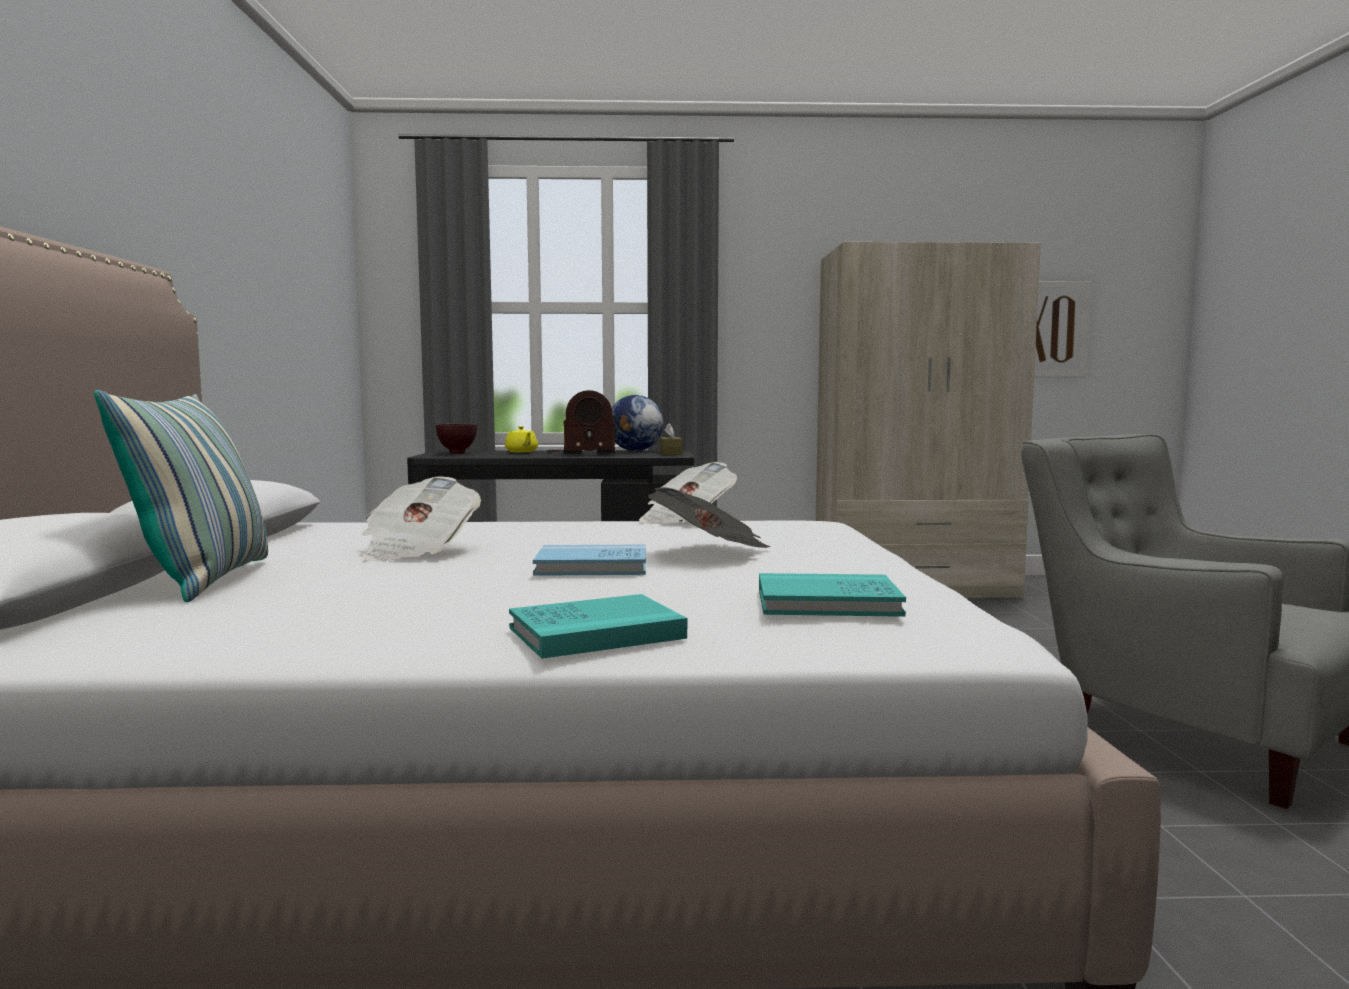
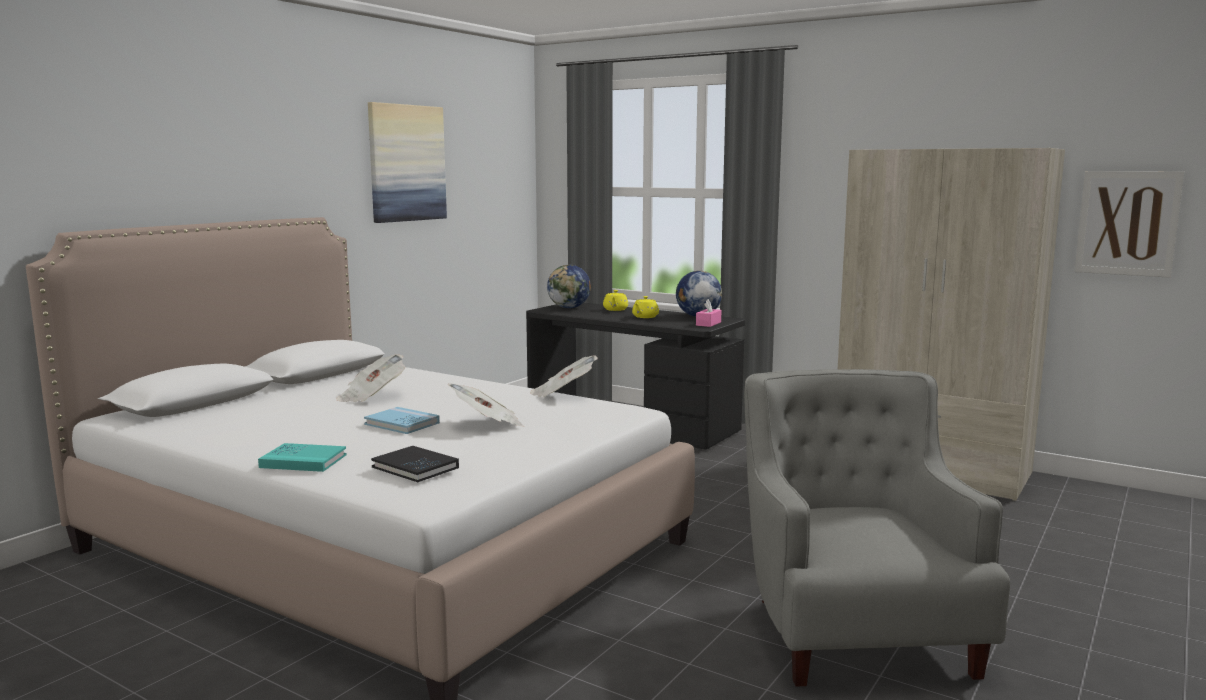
camera: 35 degrees right, 5 degrees up
(205, 580) = (259, 401): pillow -> none
(242, 221) = (406, 163): none -> picture
(458, 453) = (569, 308): brown bowl -> globe
(580, 453) = (645, 317): radio -> yellow teapot
(670, 453) = (708, 324): brown tissue box -> pink tissue box
(827, 602) = (415, 467): turquoise book -> black book

